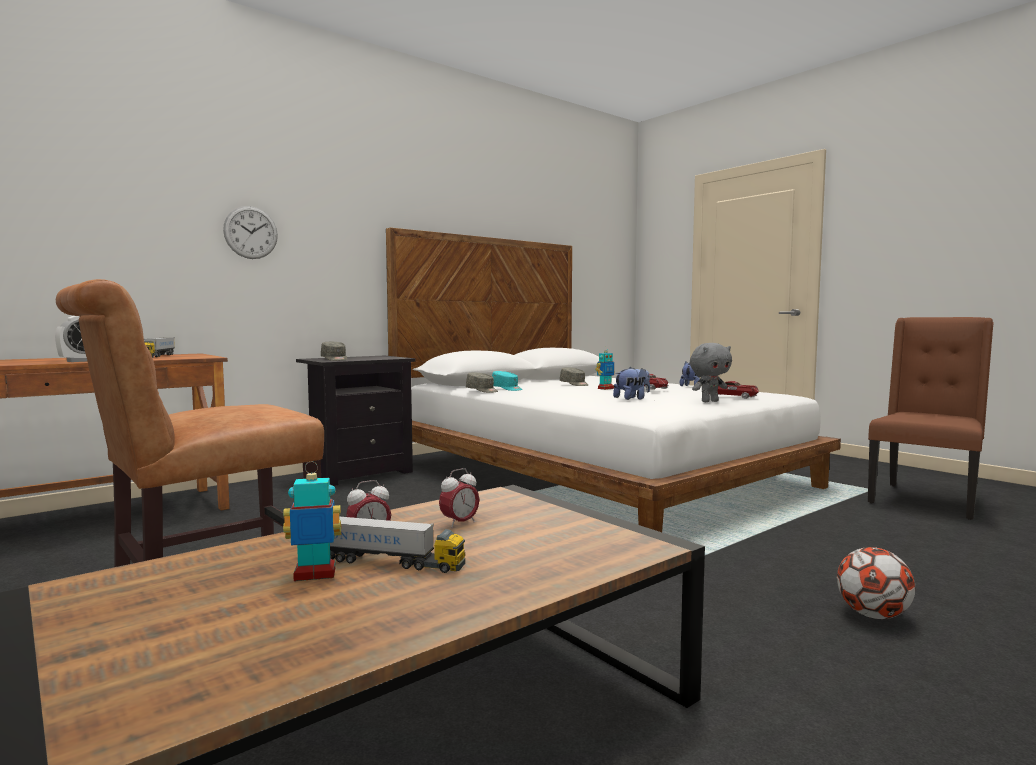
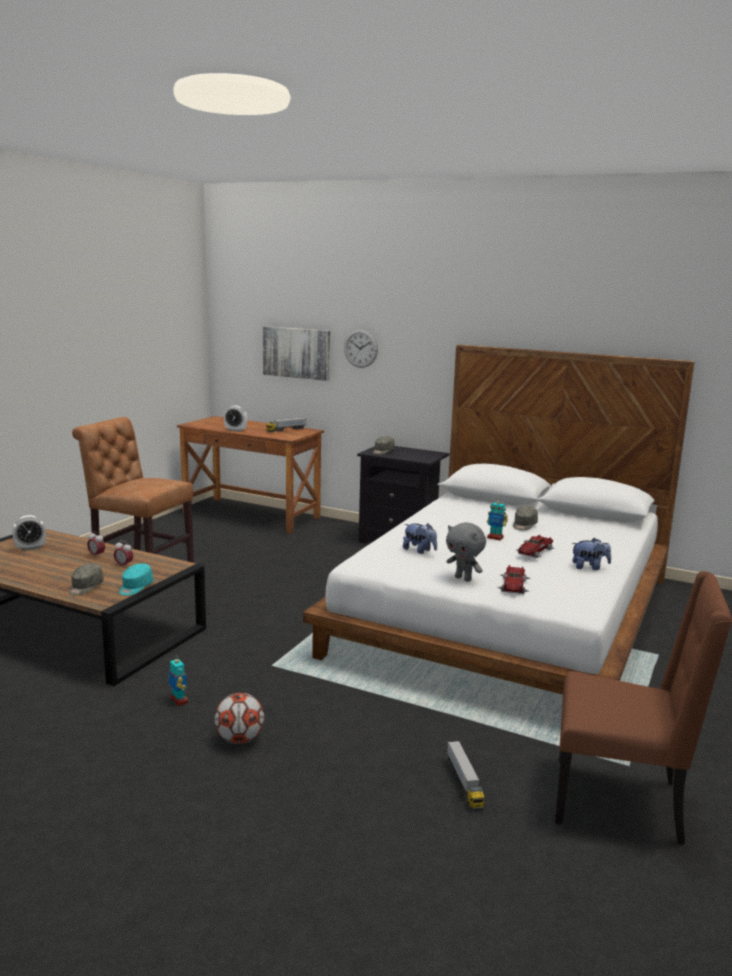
camera: 65 degrees right, 10 degrees up
(133, 237) = (296, 353): none -> picture
(191, 600) = (30, 548): none -> alarm clock
(315, 575) = (55, 556): toy robot -> toy robot (179, 701)
(388, 562) = (70, 563): toy truck -> toy truck (464, 784)
(482, 391) = (433, 506): grey cap -> grey cap (85, 587)
(507, 389) = (458, 510): turquoise cap -> turquoise cap (135, 587)

